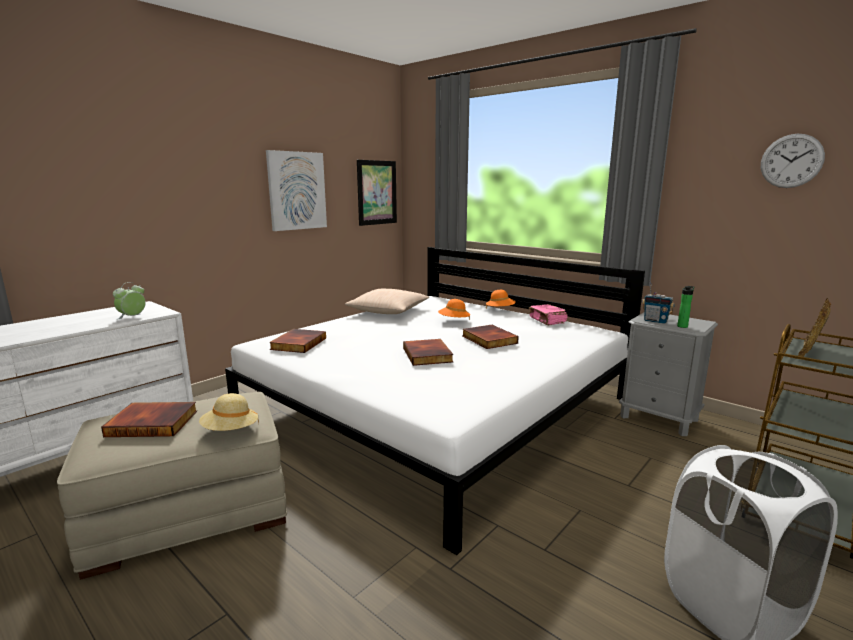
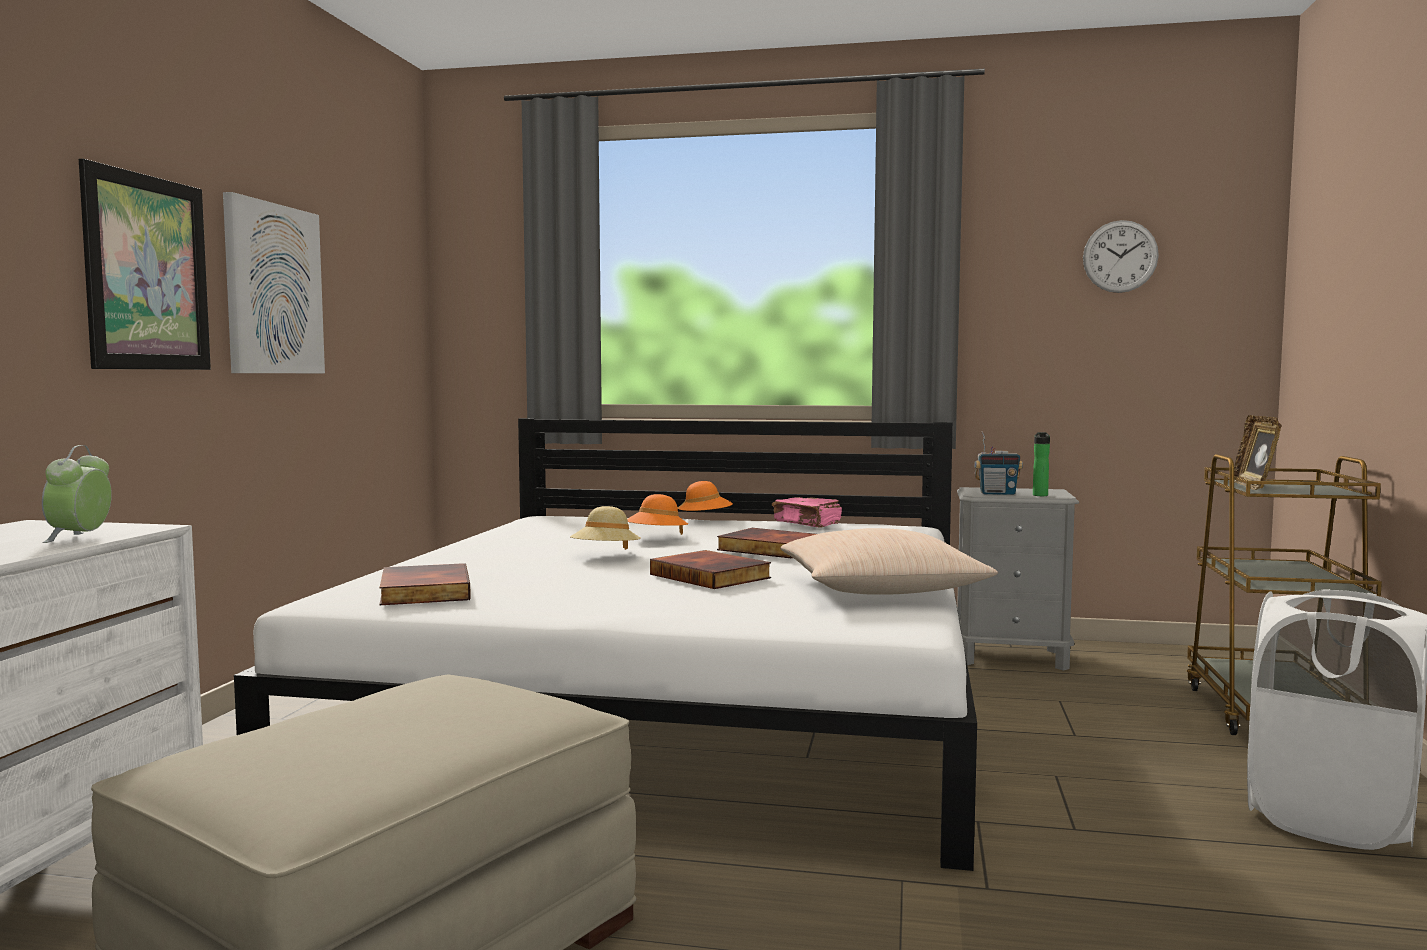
camera: 30 degrees left, 10 degrees down
(154, 422) = (335, 739): book -> none
(230, 431) = (534, 720): beige hat -> beige hat (606, 555)
(377, 192) = (395, 311): picture -> picture (147, 273)
(388, 311) = (503, 538): beige pillow -> beige pillow (880, 589)

